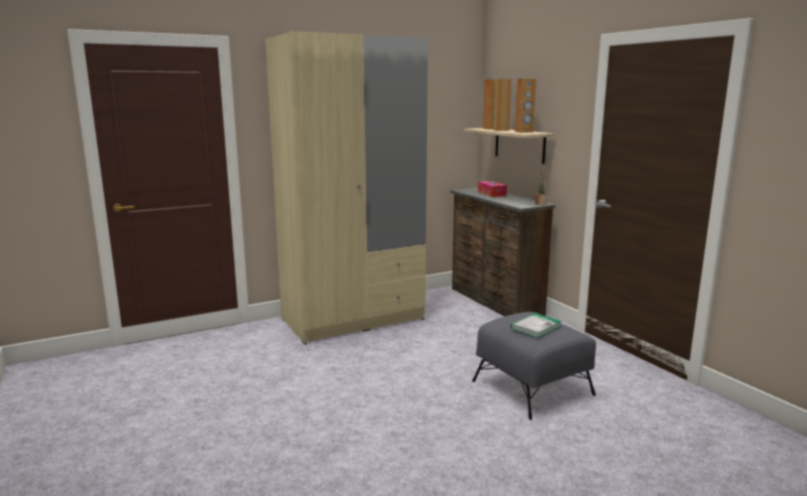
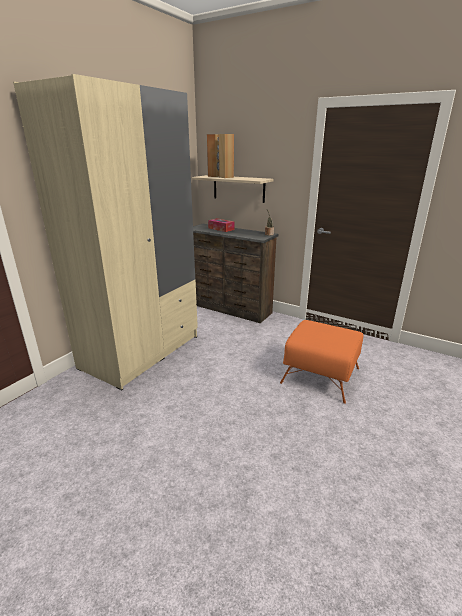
camera: 30 degrees left, 10 degrees up
(524, 132) = (250, 178): brown speaker -> none
(532, 388) = (321, 375): grey ottoman -> orange ottoman
(536, 327) = (328, 334): book -> none

